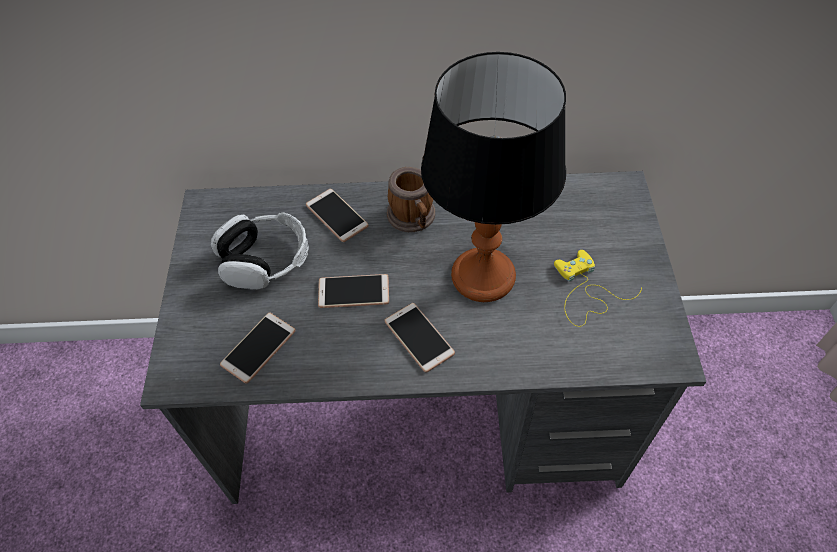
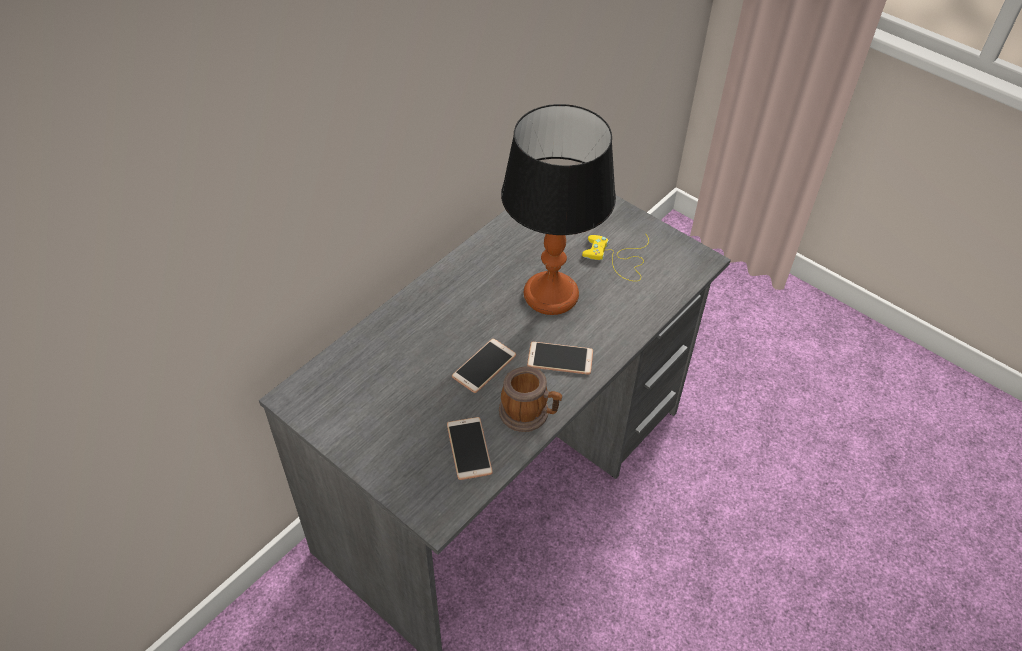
camera: 50 degrees left, 5 degrees down
(265, 259) = (394, 395): headphones -> none
(337, 216) = (406, 330): phone -> none
(413, 218) = (461, 293): mug -> mug (529, 413)

